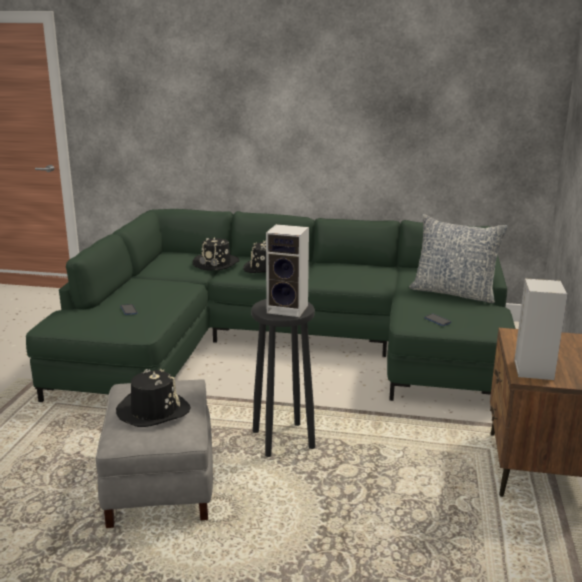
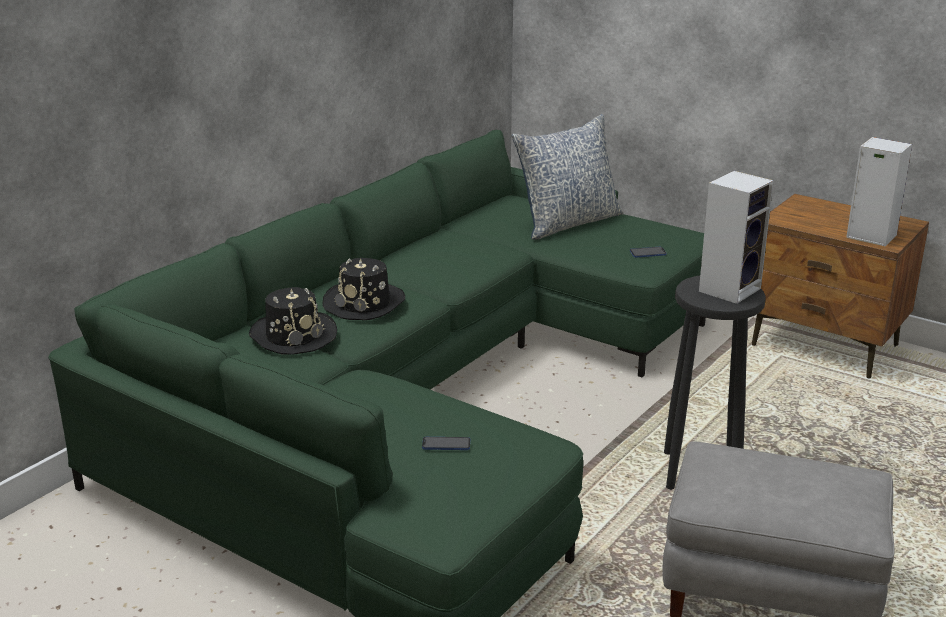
camera: 65 degrees left, 5 degrees up
(153, 411) = (794, 487): black hat -> none

